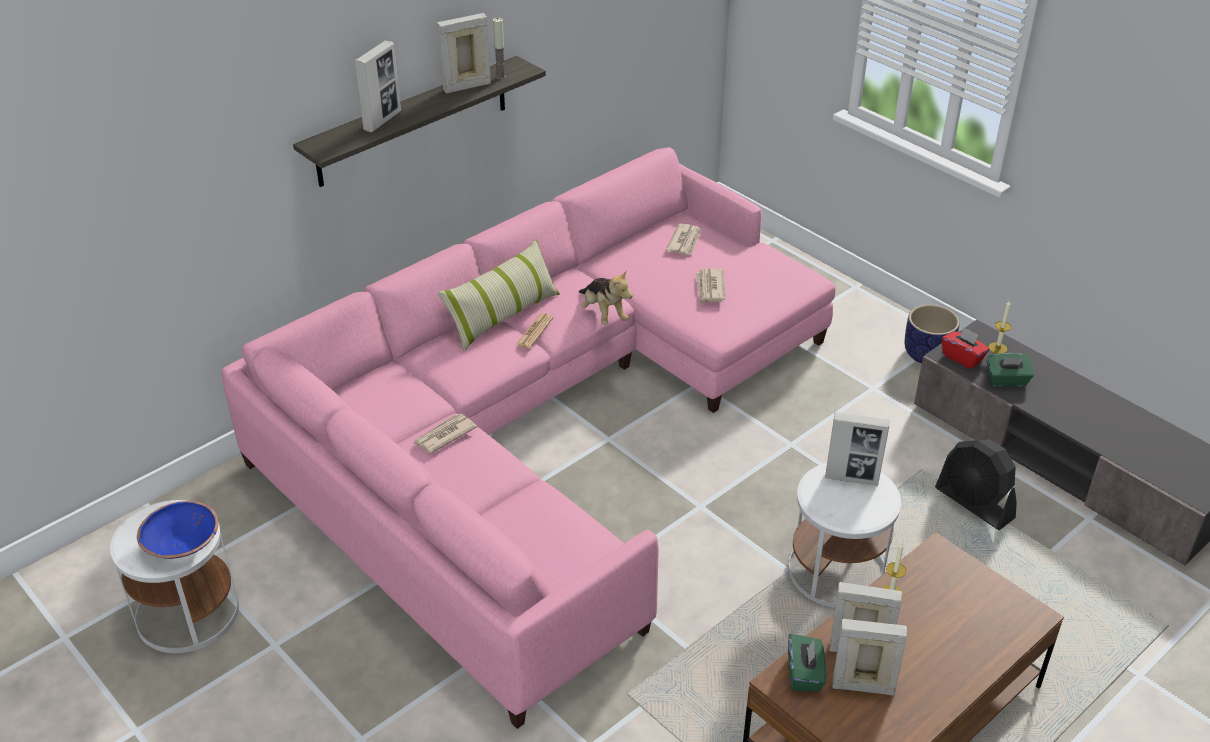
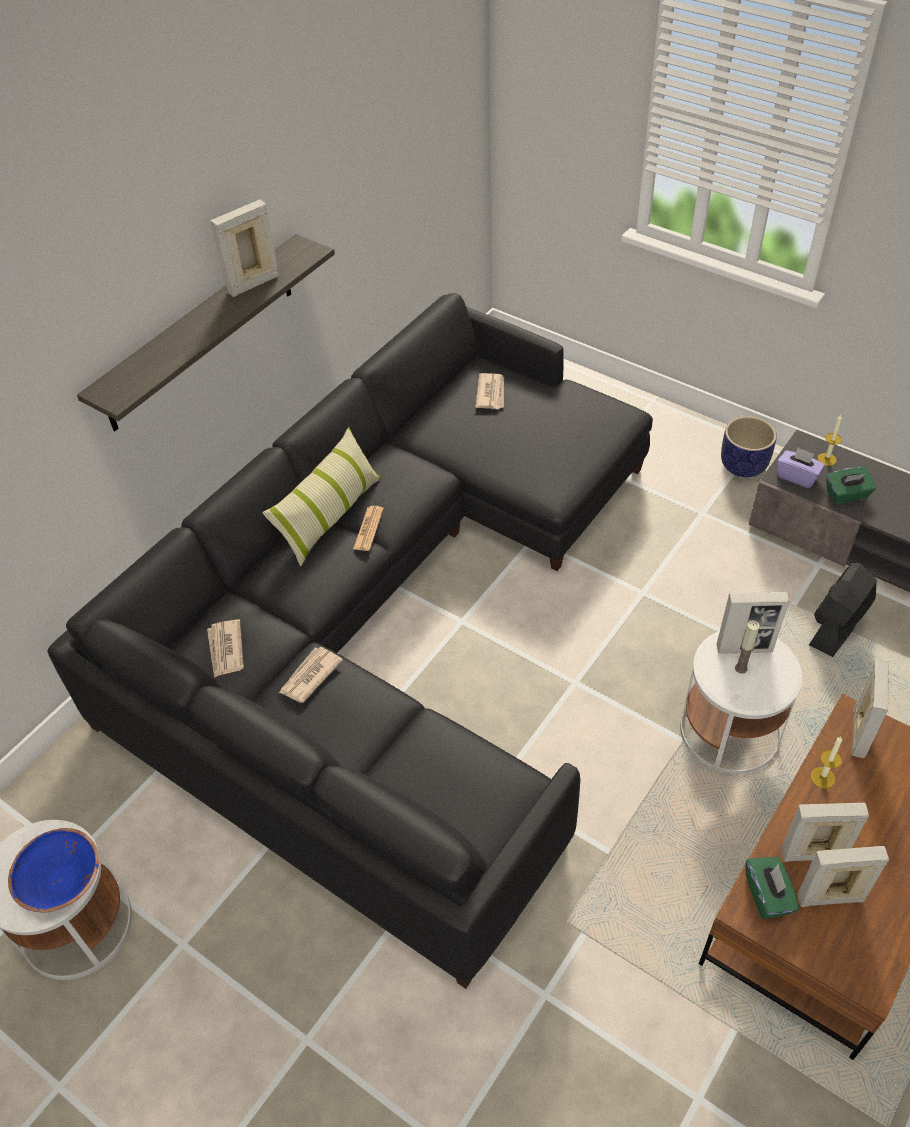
camera: 10 degrees left, 10 degrees up
(382, 120) = (171, 345): picture frame -> picture frame (858, 733)
(500, 77) = (287, 265): candle -> candle (741, 668)
(541, 424) = (389, 618): pink sofa -> black sofa
(603, 314) = (433, 494): plush toy -> none
(710, 288) = (532, 444): newspaper -> newspaper (225, 650)
(962, 358) = (797, 476): red tissue box -> purple tissue box
(974, 504) = (836, 626): black fan -> black fan turned 90 degrees clockwise

